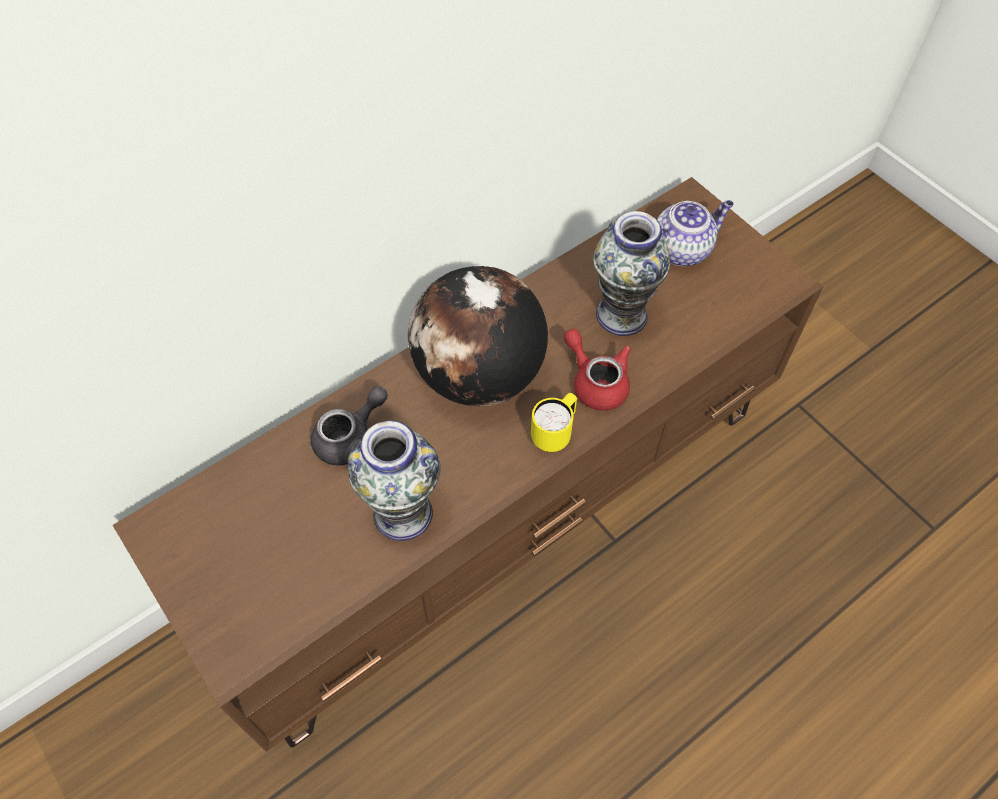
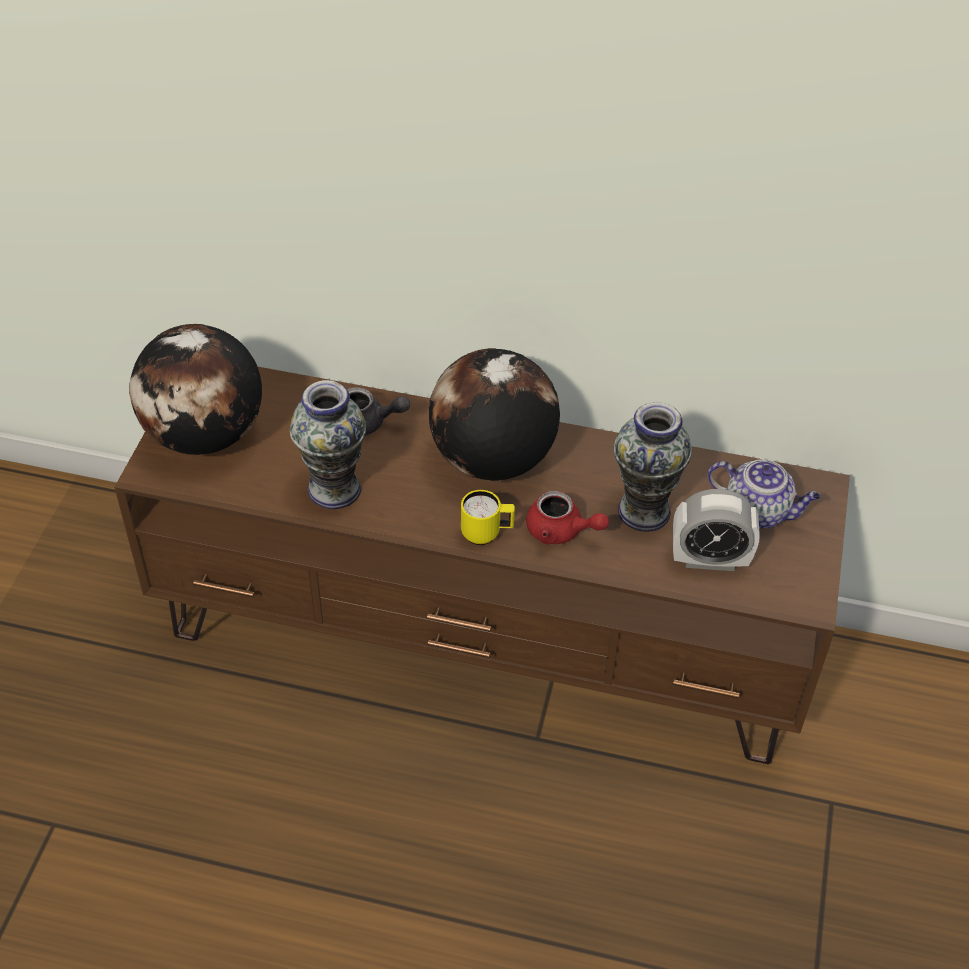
camera: 50 degrees right, 10 degrees down
(235, 579) = (205, 436): none -> globe
(596, 382) = (561, 531): red teapot -> red teapot turned 105 degrees clockwise
(702, 310) = (709, 559): none -> alarm clock

